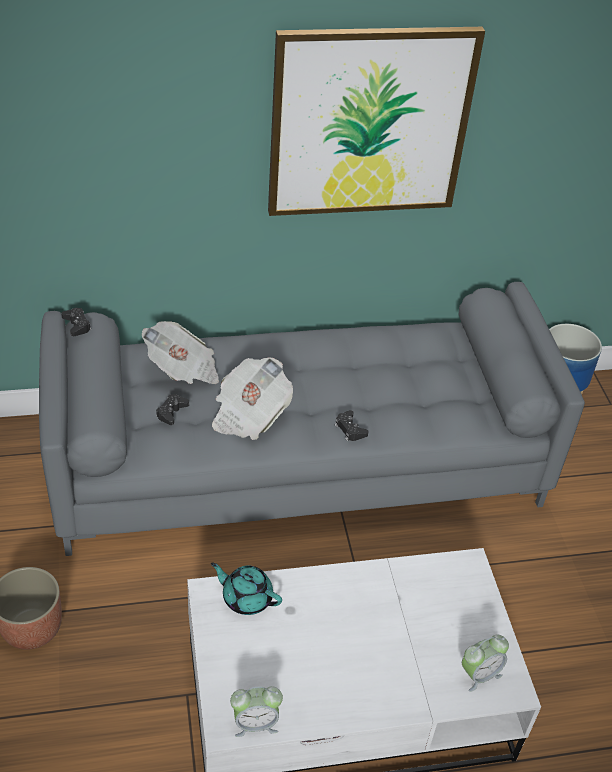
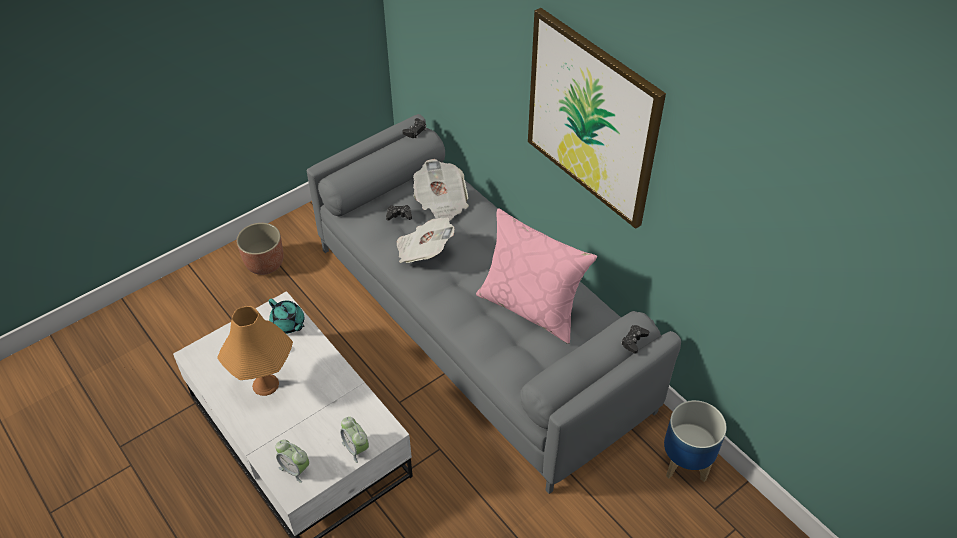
camera: 65 degrees right, 5 degrees up
(246, 597) = (288, 324): turquoise teapot -> turquoise teapot turned 135 degrees clockwise
(255, 723) = (201, 367): alarm clock -> alarm clock (356, 448)
(331, 658) = (265, 384): none -> orange table lamp
(350, 429) = (449, 307): black game controller -> black game controller (634, 341)
(389, 371) = (531, 307): none -> pink pillow

